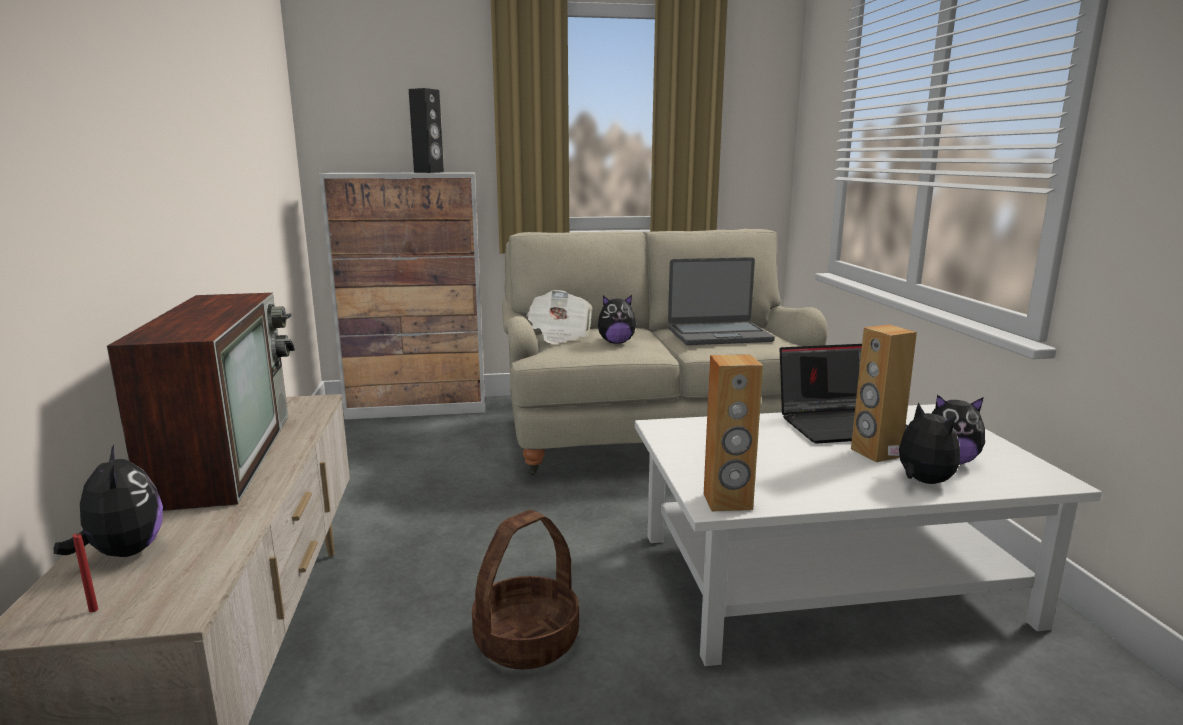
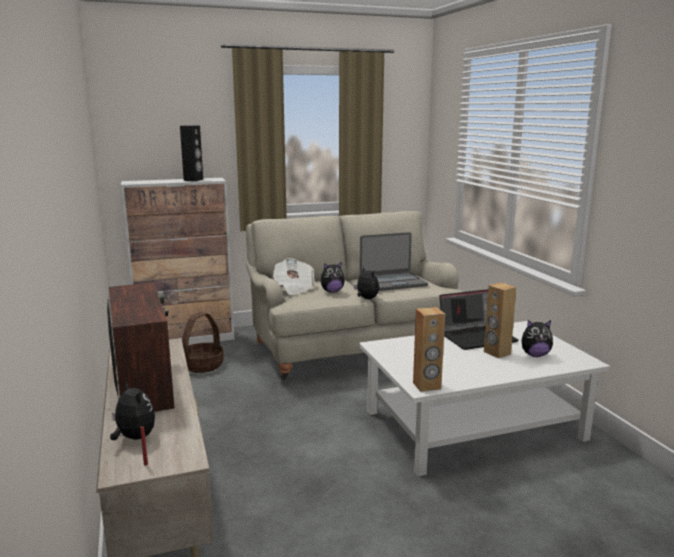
camera: 10 degrees left, 0 degrees up
(526, 640) = (317, 473): basket -> basket (202, 365)
(921, 481) = (522, 367): plush toy -> plush toy (366, 299)

